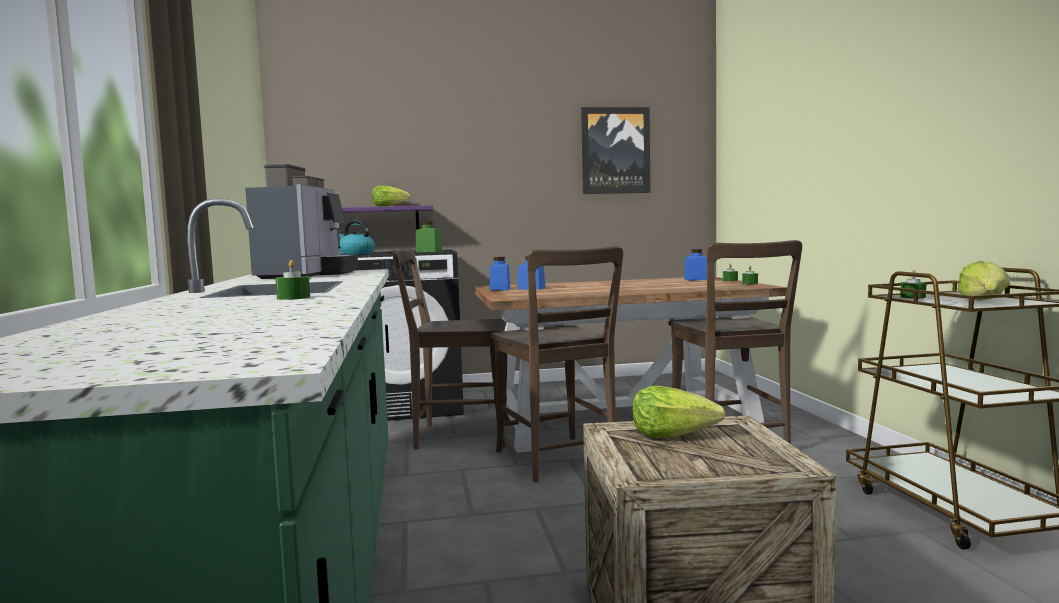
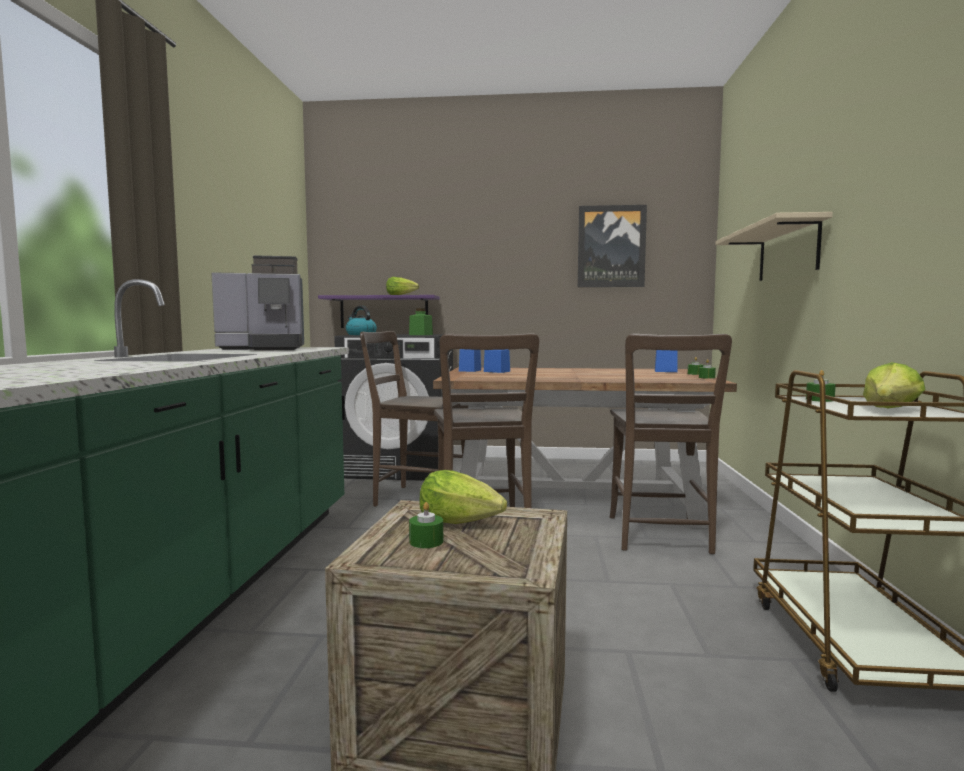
camera: 15 degrees right, 0 degrees up
(293, 298) = (140, 364): green candle -> green candle (426, 541)
(306, 275) = (265, 348): coffee machine -> coffee machine turned 60 degrees clockwise
(817, 159) = (788, 252): none -> beige shelf

